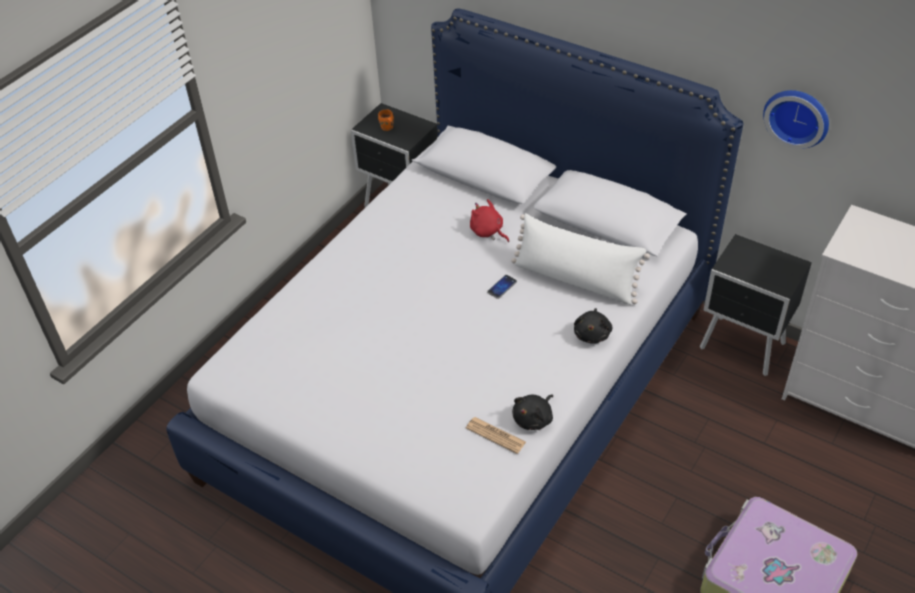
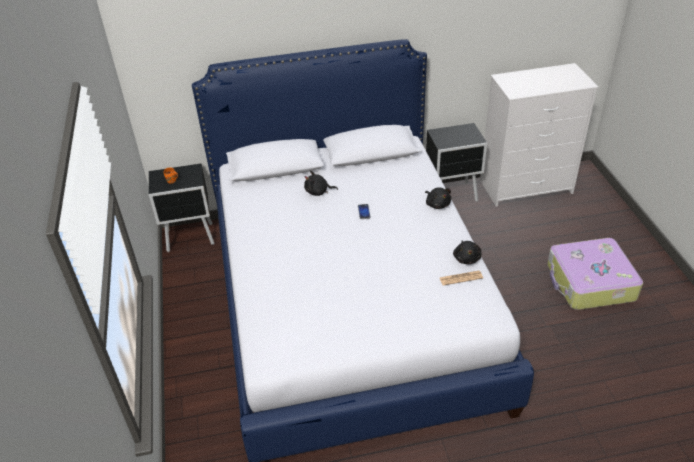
camera: 45 degrees left, 5 degrees down
(488, 232) = (318, 192): red plush toy -> black plush toy
(575, 280) = (395, 186): white pillow -> none
(797, 116) = (450, 36): wall clock -> none

